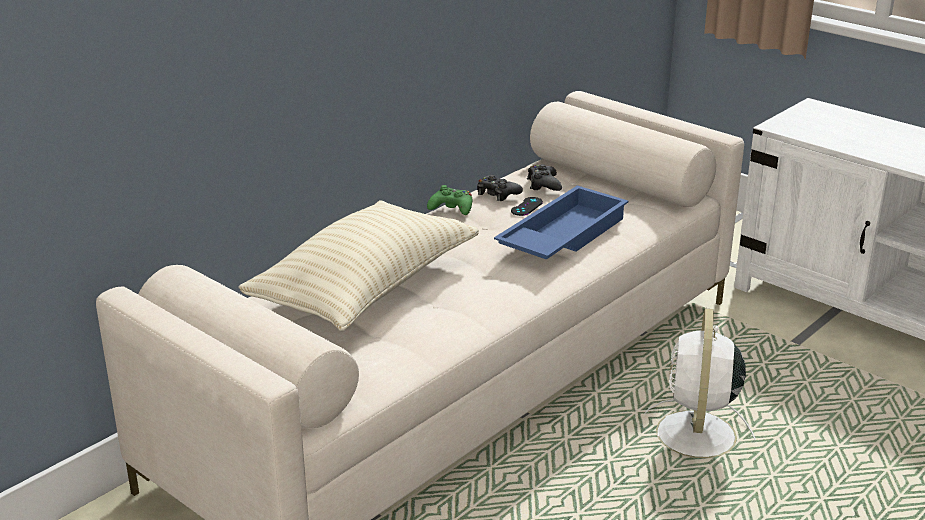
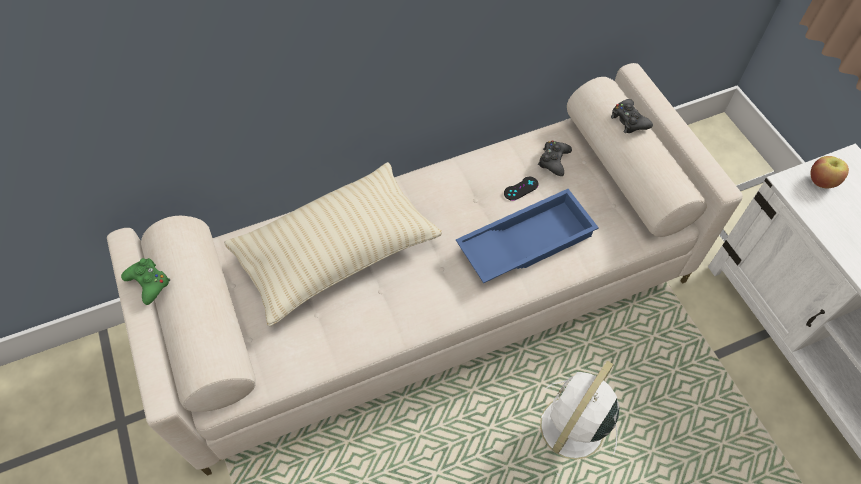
camera: 25 degrees right, 30 degrees up
(452, 208) = (460, 168): green game controller -> green game controller (149, 283)
(497, 194) = (507, 161): black game controller -> black game controller (629, 121)
(800, 120) = (821, 181): none -> apple

